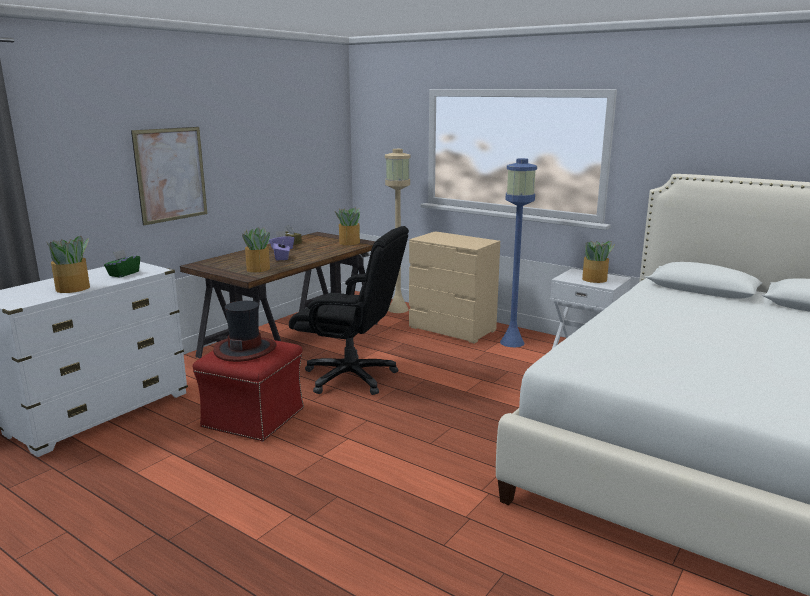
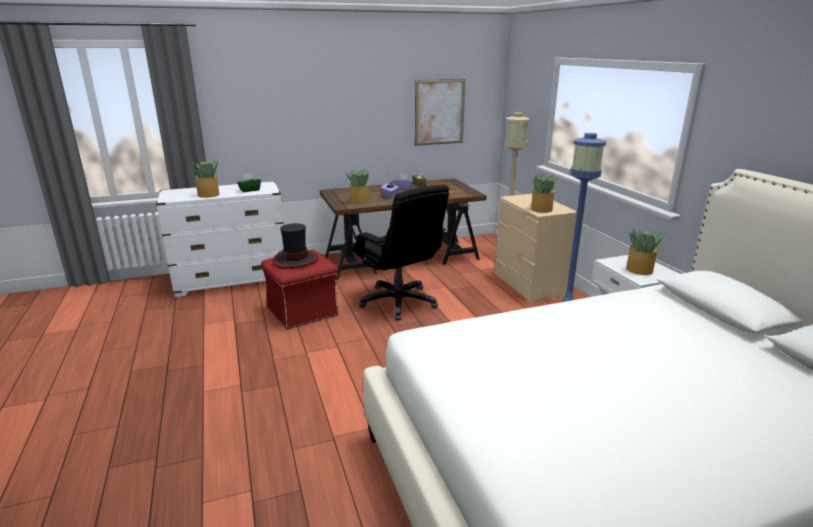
camera: 35 degrees right, 5 degrees up
(171, 174) = (318, 121): picture -> picture (439, 112)
(349, 243) = (460, 191): potted plant -> potted plant (541, 209)

